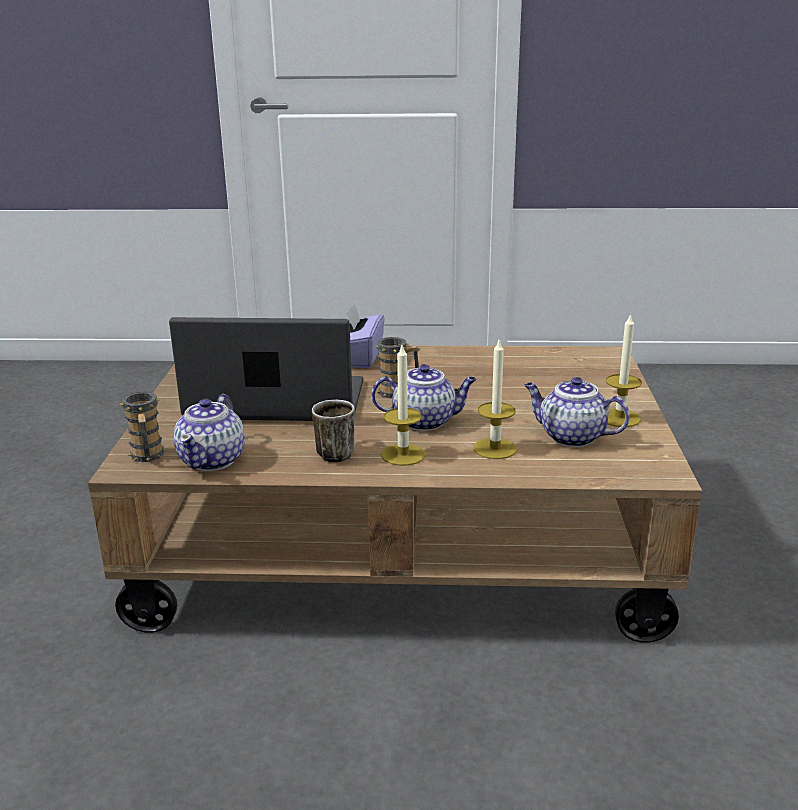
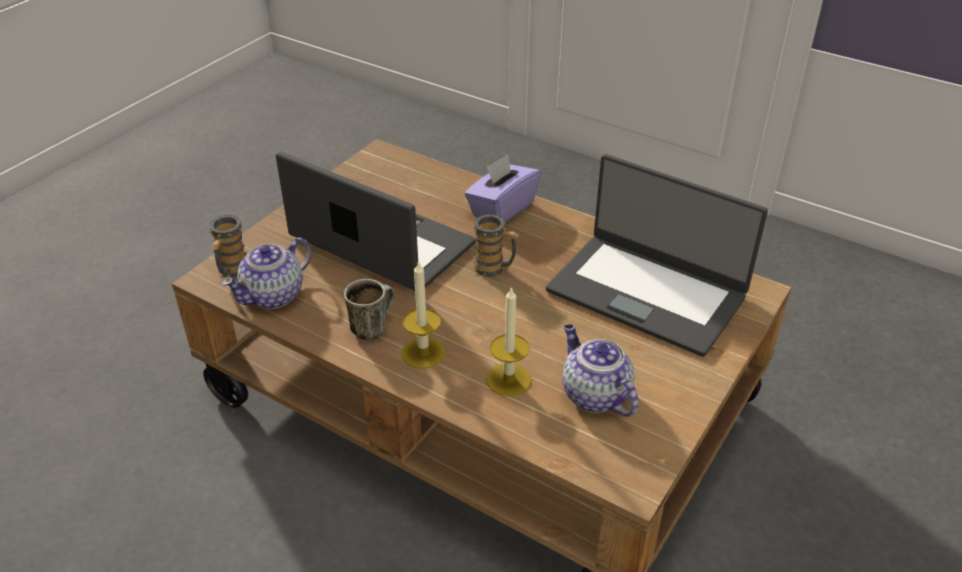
camera: 30 degrees right, 15 degrees up
(425, 421) = (481, 318): teapot -> none
(534, 374) = (647, 292): none -> laptop
(619, 418) = (669, 389): candle -> none

